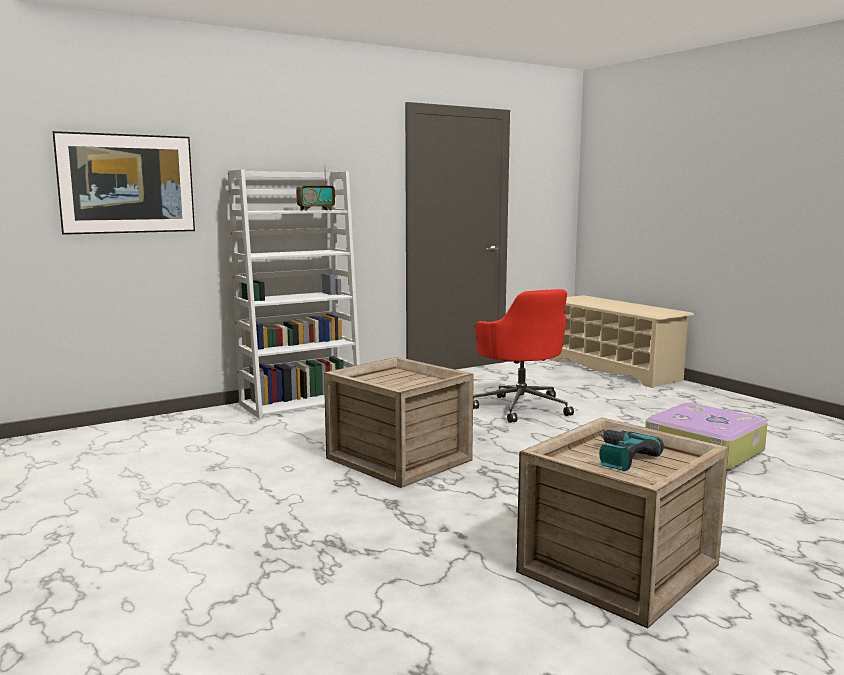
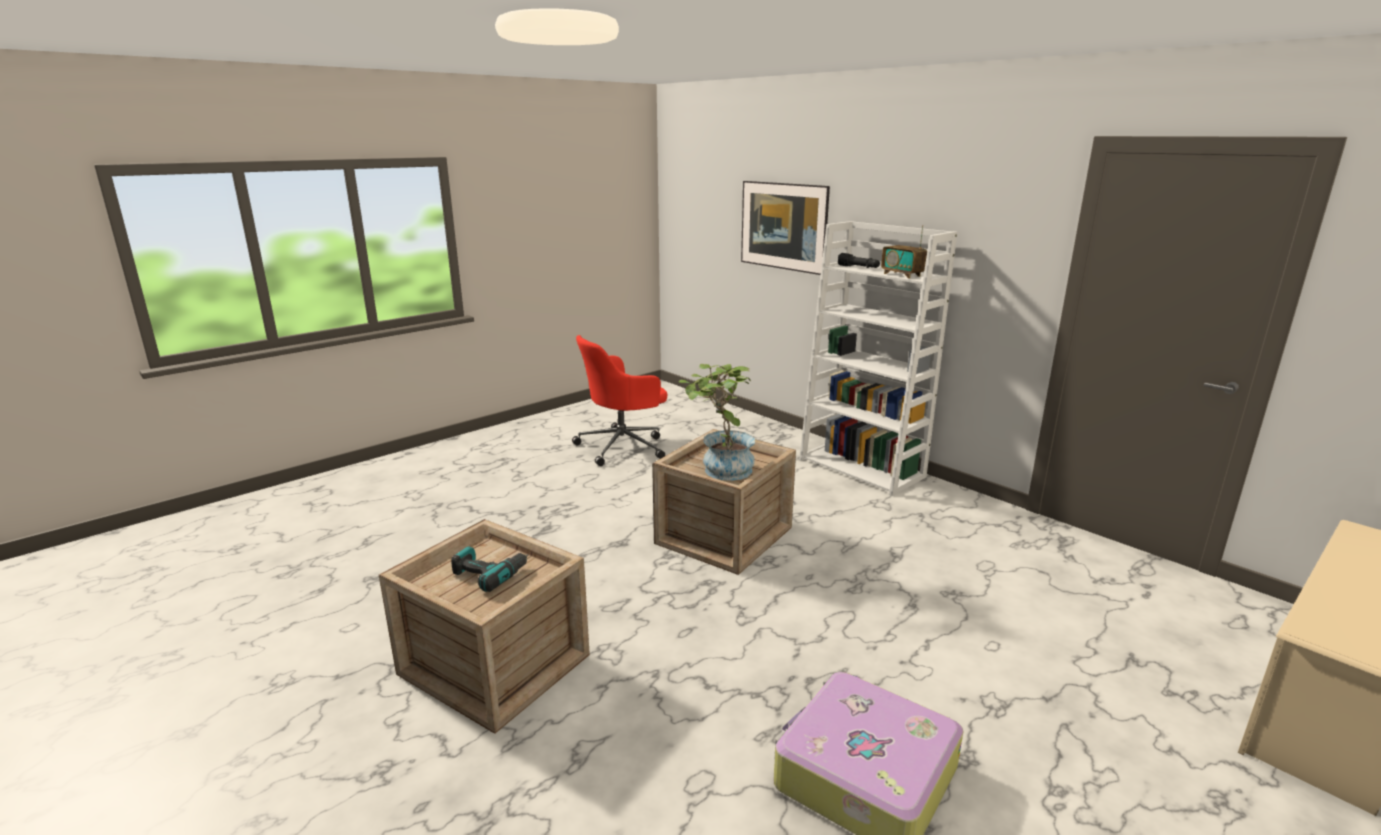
camera: 80 degrees right, 10 degrees up
(268, 210) = (858, 267): none -> black flashlight
(411, 383) = (720, 469): none -> potted plant
(521, 407) = (961, 600): red office chair -> red office chair (623, 446)

